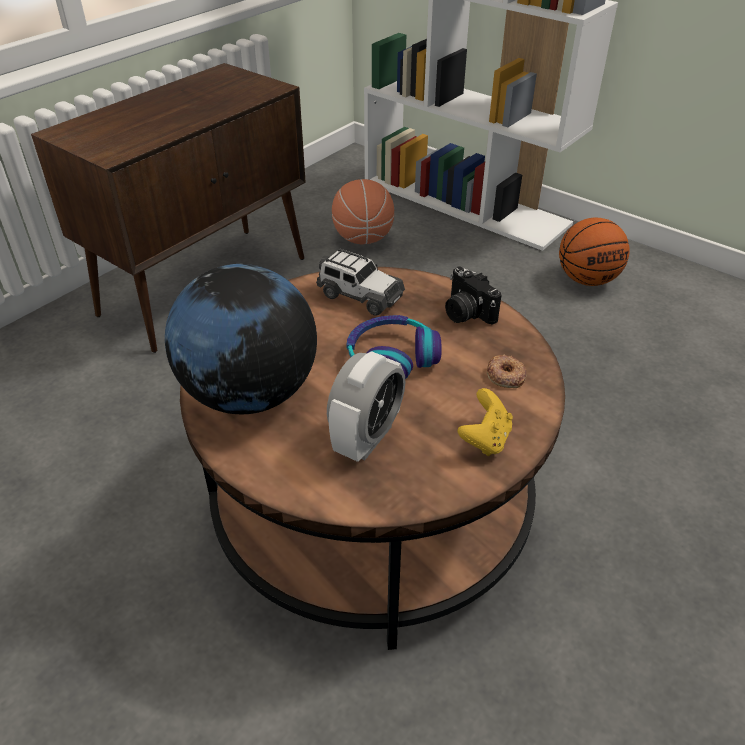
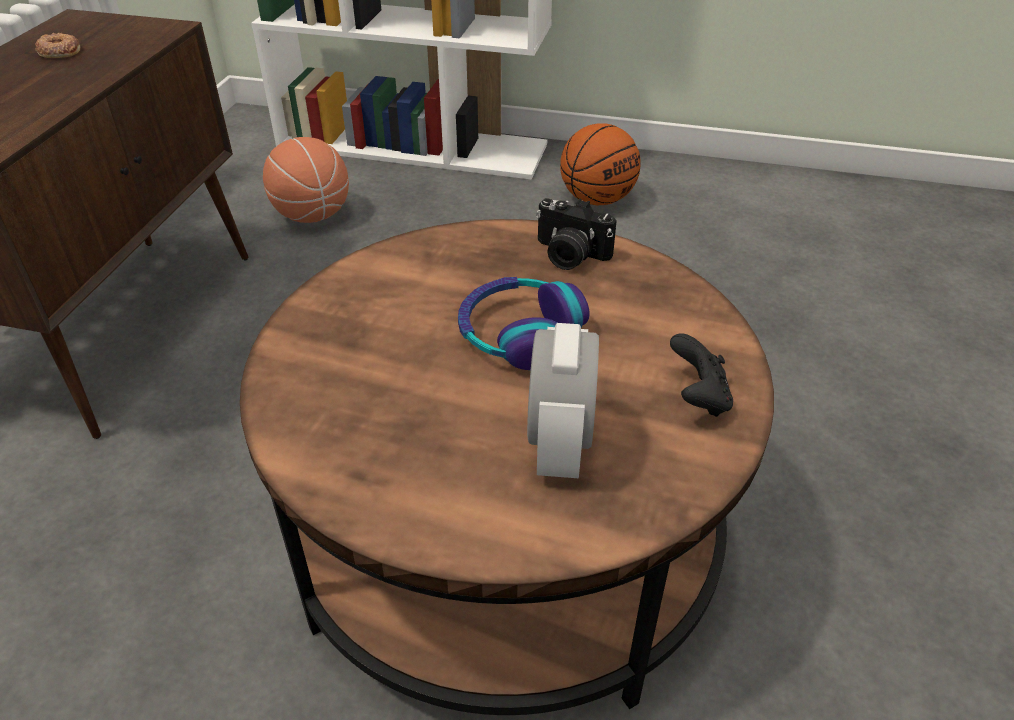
camera: 25 degrees left, 0 degrees up
(250, 393) = (365, 438): globe -> none
(359, 295) = (425, 269): toy car -> none
(485, 439) = (698, 397): yellow game controller -> black game controller
(505, 375) = (666, 315): donut -> donut (59, 51)

